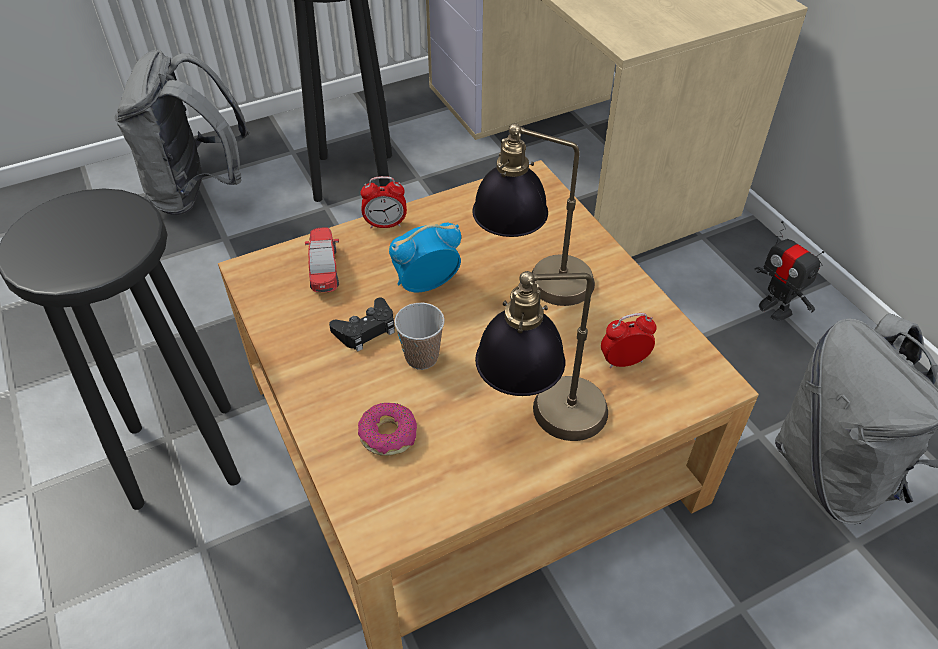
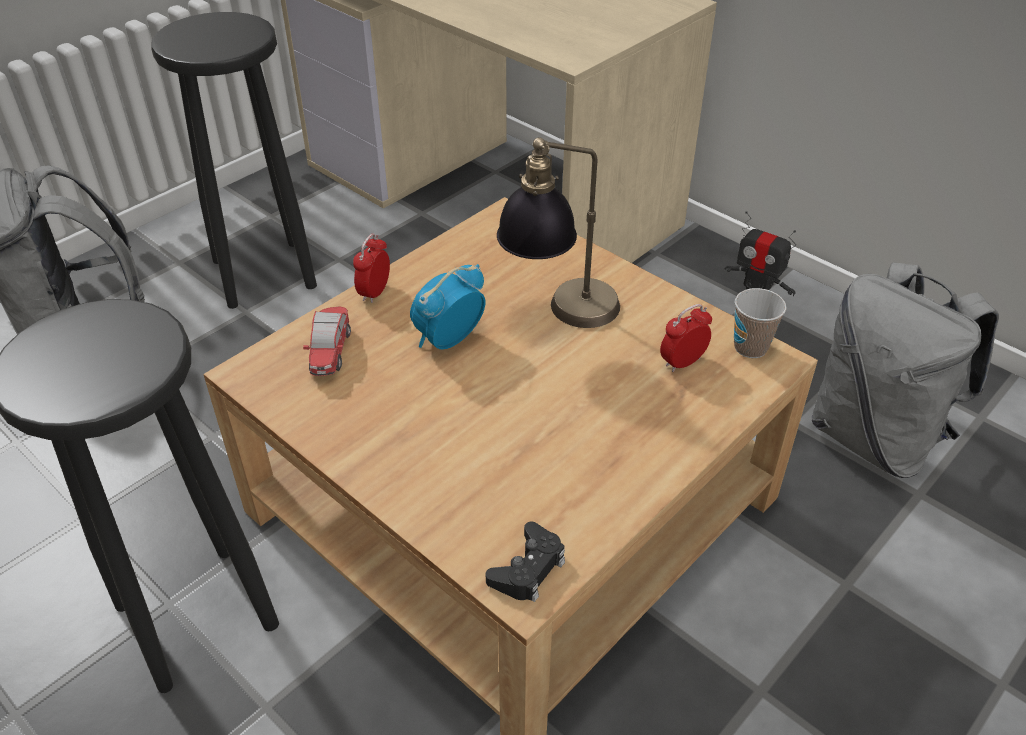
camera: 20 degrees left, 5 degrees down
(324, 270) = (331, 352): toy car -> toy car turned 150 degrees counterclockwise
(366, 330) = (408, 399): black game controller -> black game controller (528, 569)
(385, 224) = (374, 292): alarm clock -> alarm clock turned 135 degrees clockwise
(388, 434) = (486, 492): donut -> none
(421, 357) = (481, 410): cup -> cup (750, 347)
(542, 423) = (634, 439): table lamp -> none

